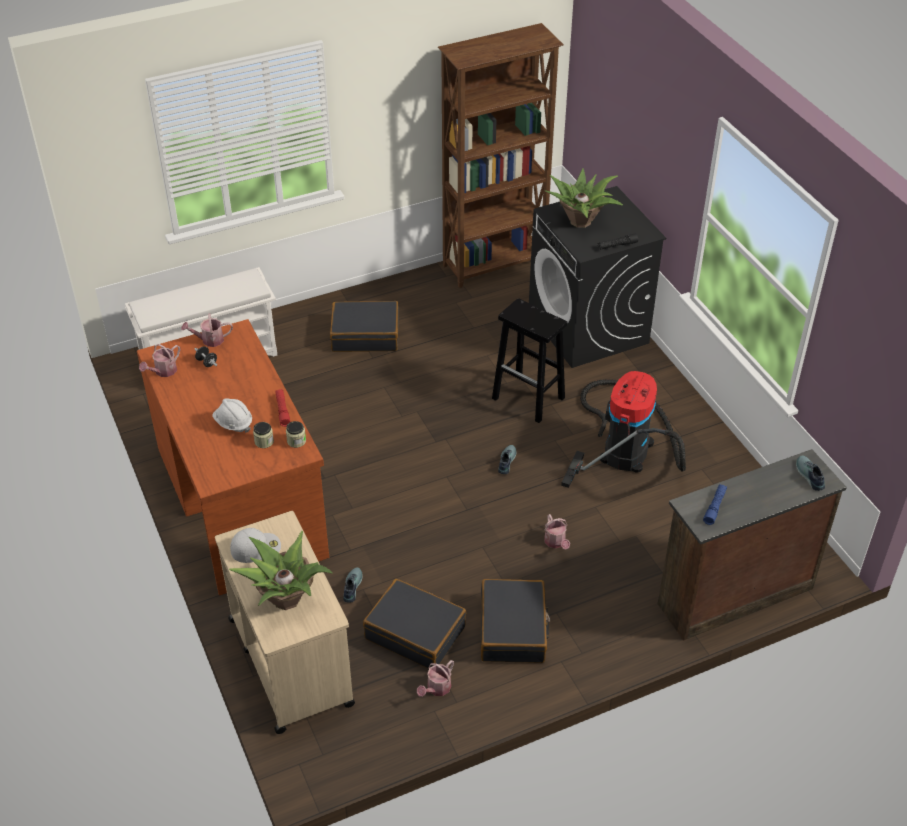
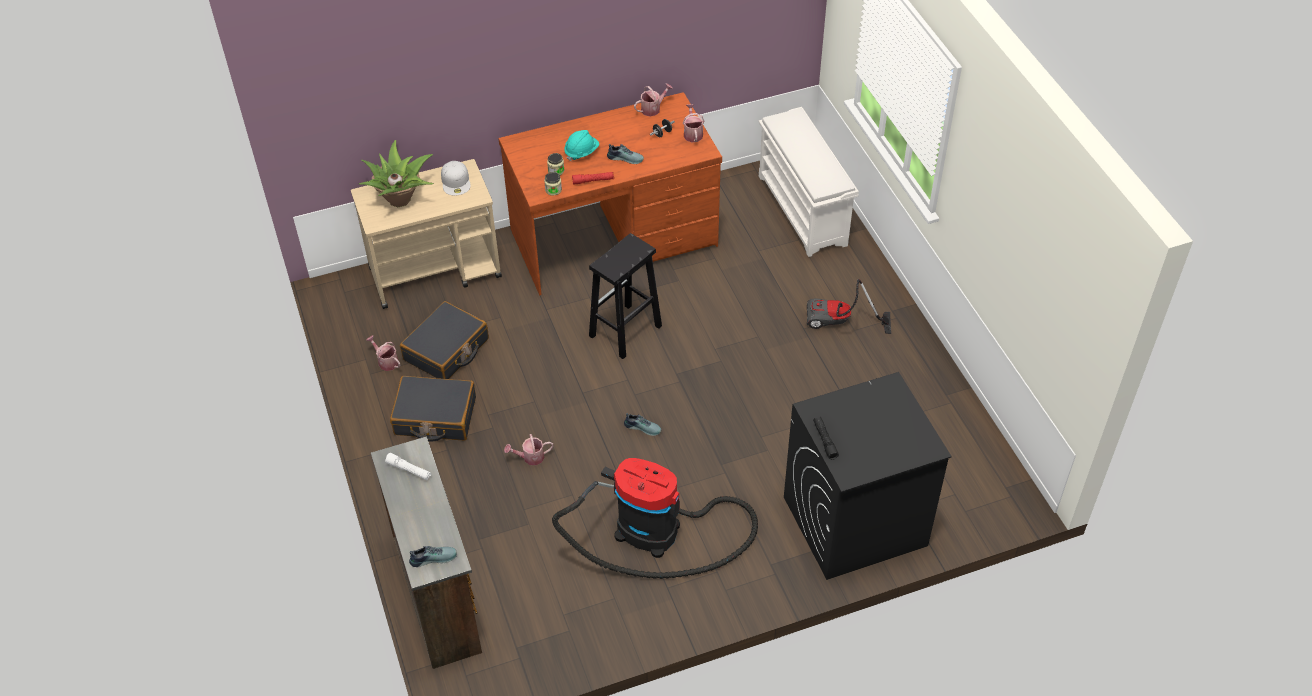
camera: 95 degrees right, 5 degrees up
(163, 371) = (653, 108): watering can -> watering can turned 105 degrees clockwise
(233, 423) = (581, 152): white hard hat -> turquoise hard hat
(351, 587) = (504, 309): shoe -> shoe (625, 158)
(365, 335) = (840, 323): black suitcase -> vacuum cleaner
(495, 264) = (971, 442): brown bookcase -> none
(529, 399) = (734, 454): black stool -> black stool (624, 332)
(581, 221) = (872, 412): potted plant -> none
(715, 507) = (409, 470): blue flashlight -> white flashlight

